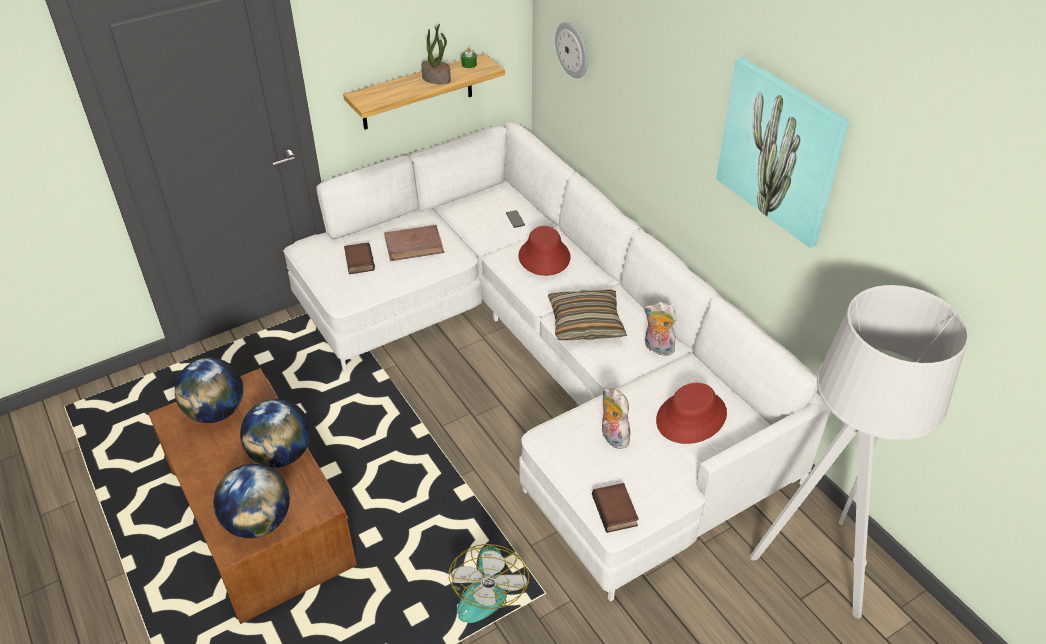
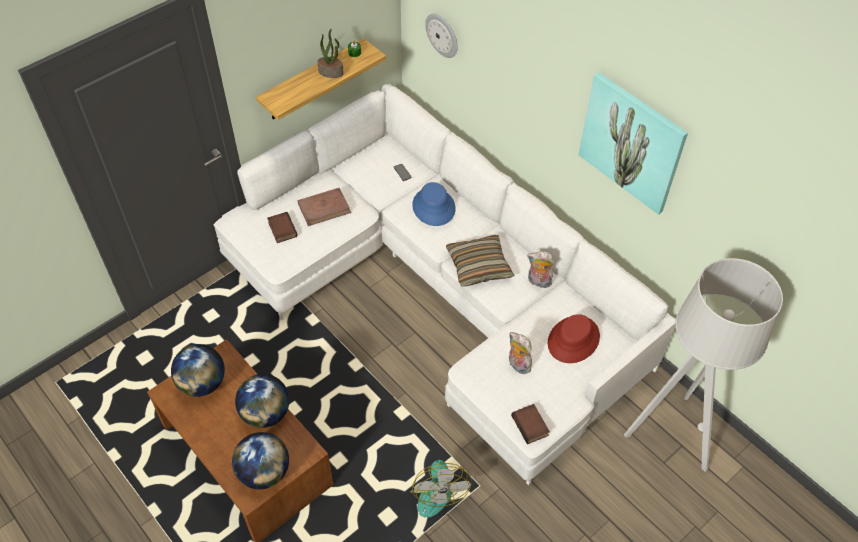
camera: 10 degrees left, 10 degrees up
(544, 257) = (433, 207): red hat -> blue hat

